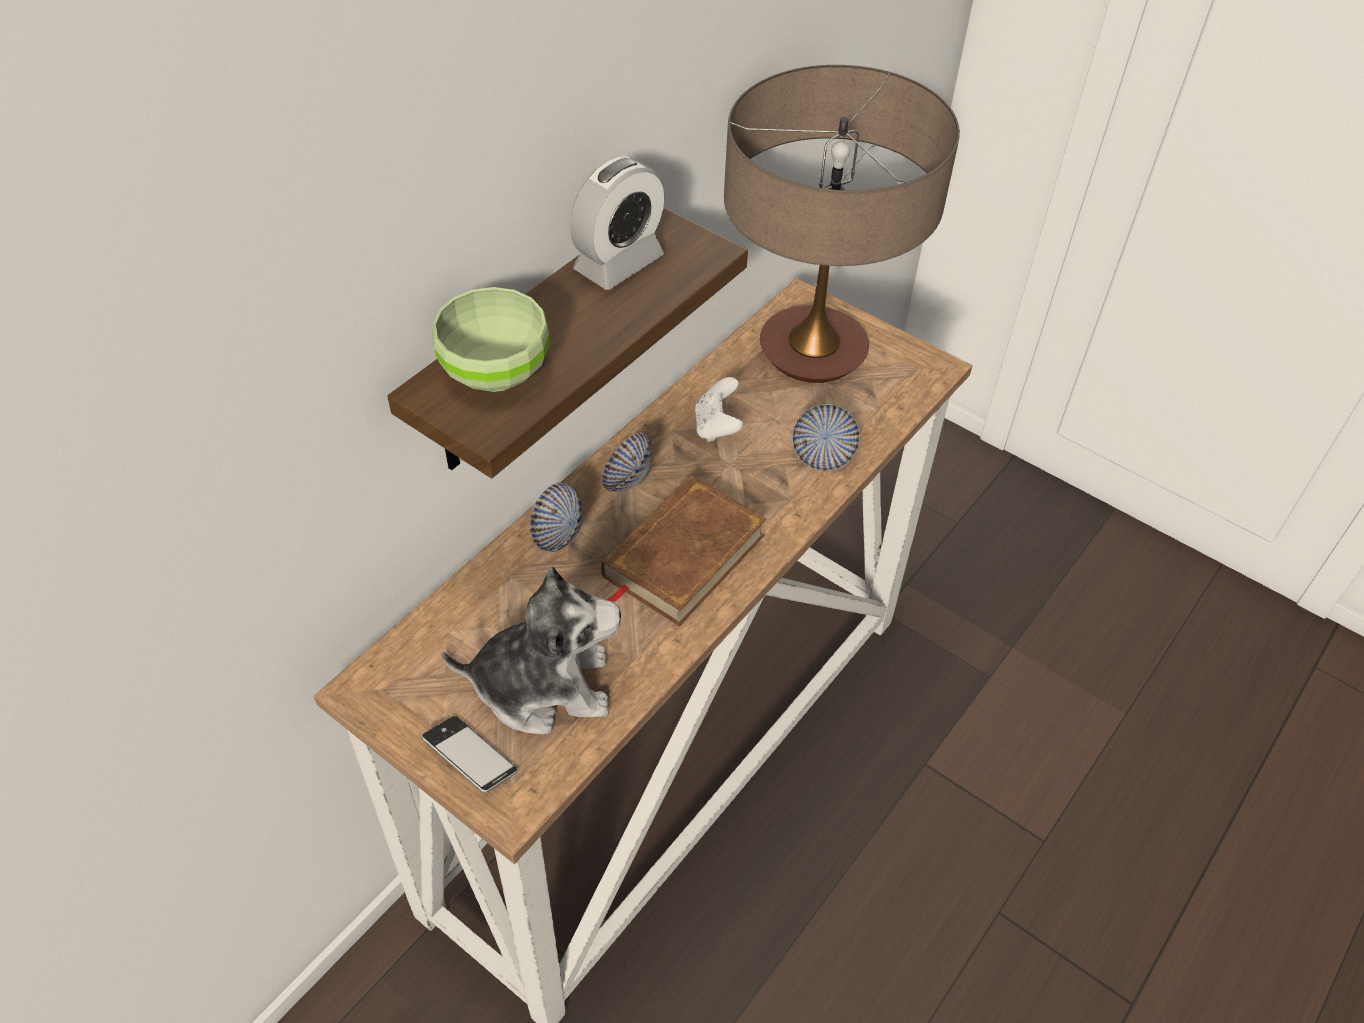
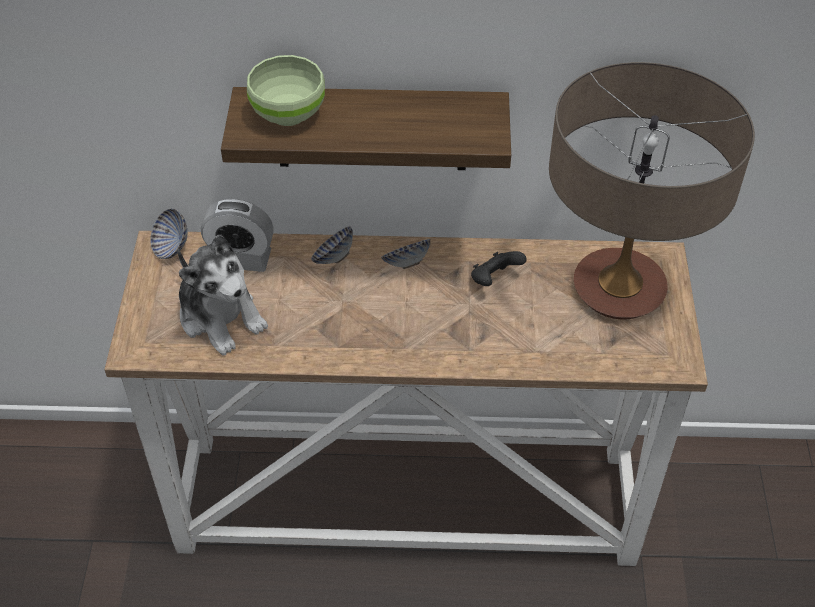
camera: 55 degrees right, 0 degrees up
(470, 758) = (149, 315): phone -> none
(619, 263) = (432, 109): alarm clock -> alarm clock (241, 258)
(682, 555) = (371, 323): brown book -> none
(717, 427) = (494, 279): white game controller -> black game controller
(823, 455) = (526, 345): bowl -> bowl (171, 247)

